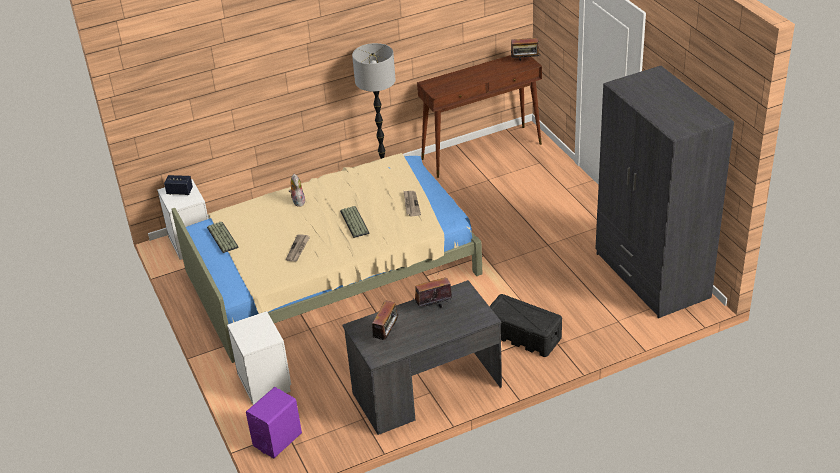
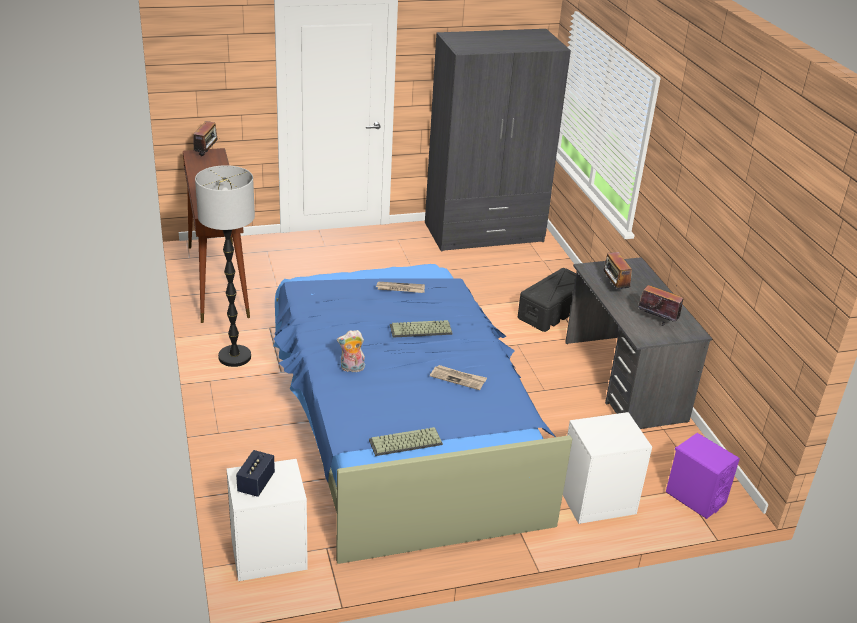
camera: 85 degrees left, 5 degrees down
(334, 271) = (400, 420): beige bed -> blue bed

